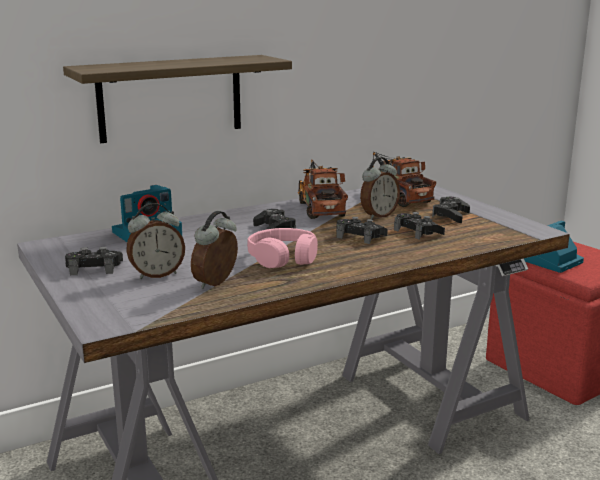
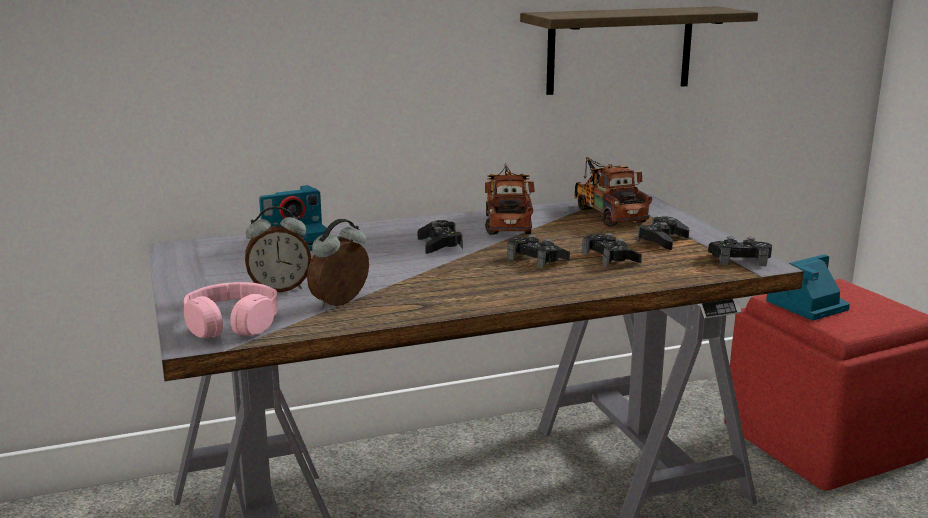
camera: 10 degrees right, 0 degrees up
(94, 268) = (215, 277): black game controller -> black game controller (739, 260)
(170, 98) = (331, 85): shelf -> shelf (620, 50)
(283, 258) = (432, 279): pink headphones -> pink headphones (232, 324)
(378, 216) = (572, 235): alarm clock -> none

